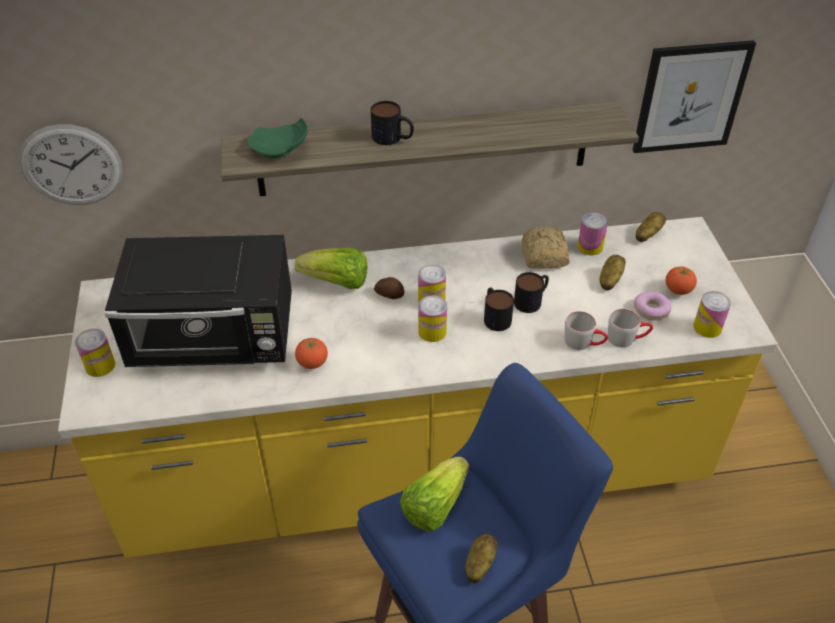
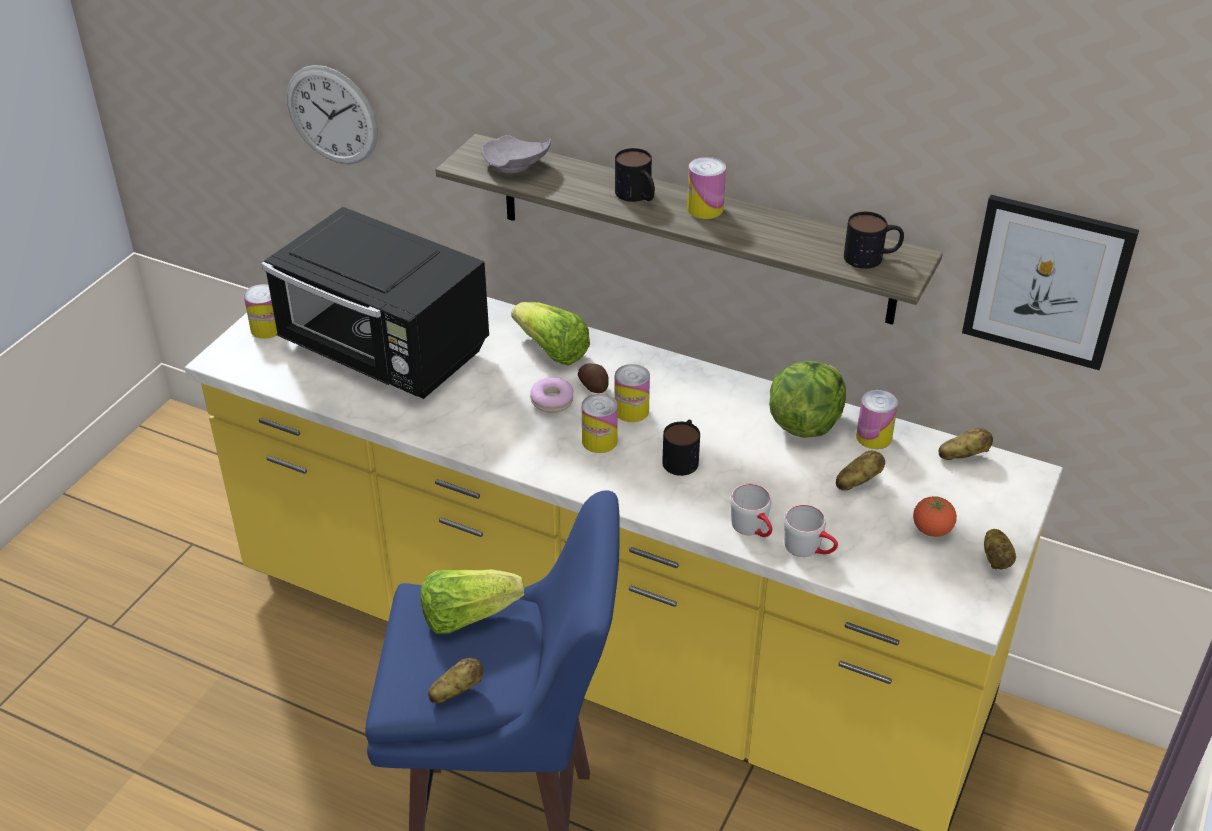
camera: 35 degrees right, 5 degrees down
(280, 149) = (515, 166): green plate -> grey plate
(312, 363) = (451, 414): tomato -> none
(532, 300) = (742, 460): mug -> mug (872, 257)
(543, 257) = (804, 423): bread -> lettuce
(651, 310) = (873, 534): donut -> donut (552, 400)
(707, 327) = (923, 585): can -> can (705, 209)
(727, 290) = (997, 560): none -> potato

